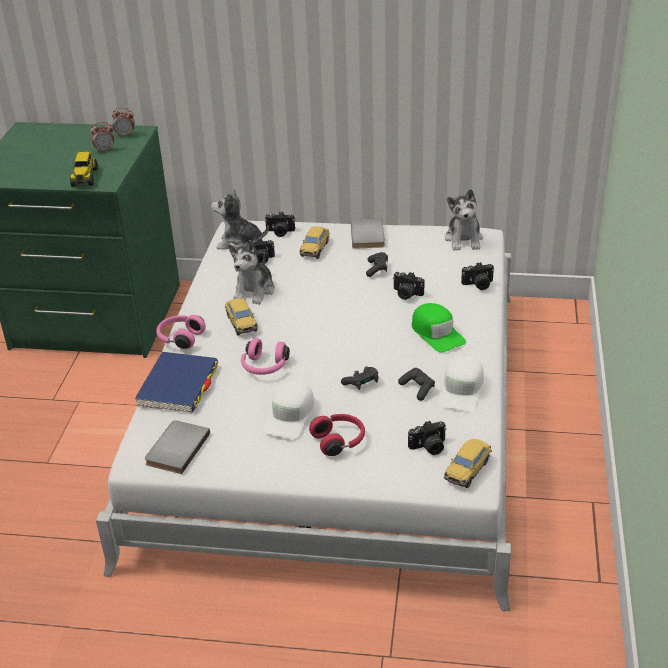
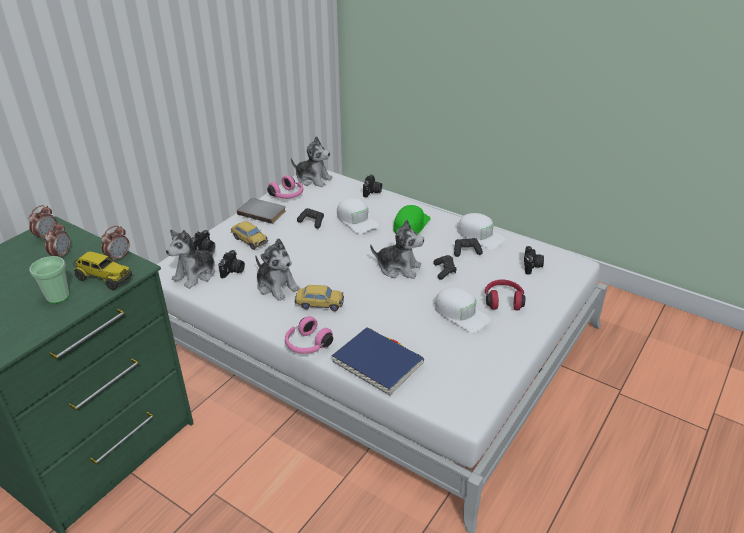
camera: 65 degrees left, 0 degrees up
(53, 171) = (58, 297): none -> cup
(116, 171) = (119, 257): none -> alarm clock
(175, 448) = (463, 386): grey book -> none
(264, 367) = (391, 309): pink headphones -> pink headphones (287, 195)
(340, 350) = (398, 268): none -> plush toy
(406, 294) = (356, 220): camera -> white cap
(437, 333) = (411, 225): green cap -> green cap turned 60 degrees counterclockwise
(467, 470) = (563, 259): toy car -> none

